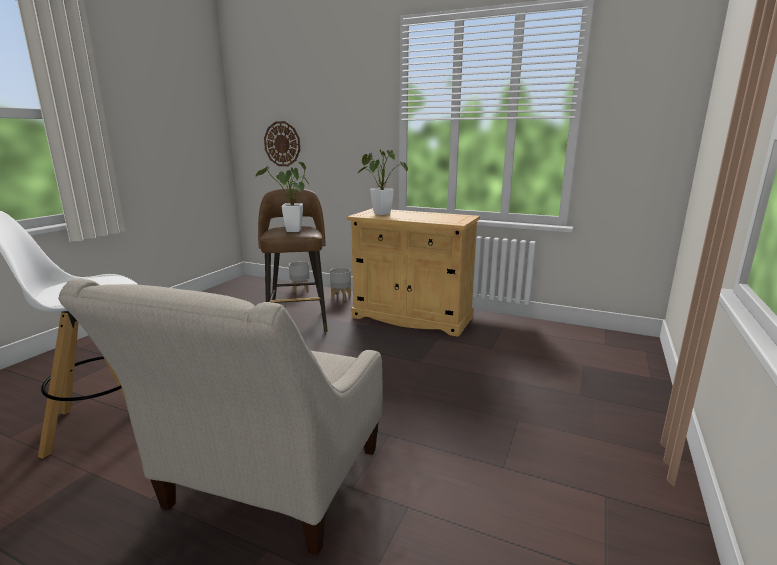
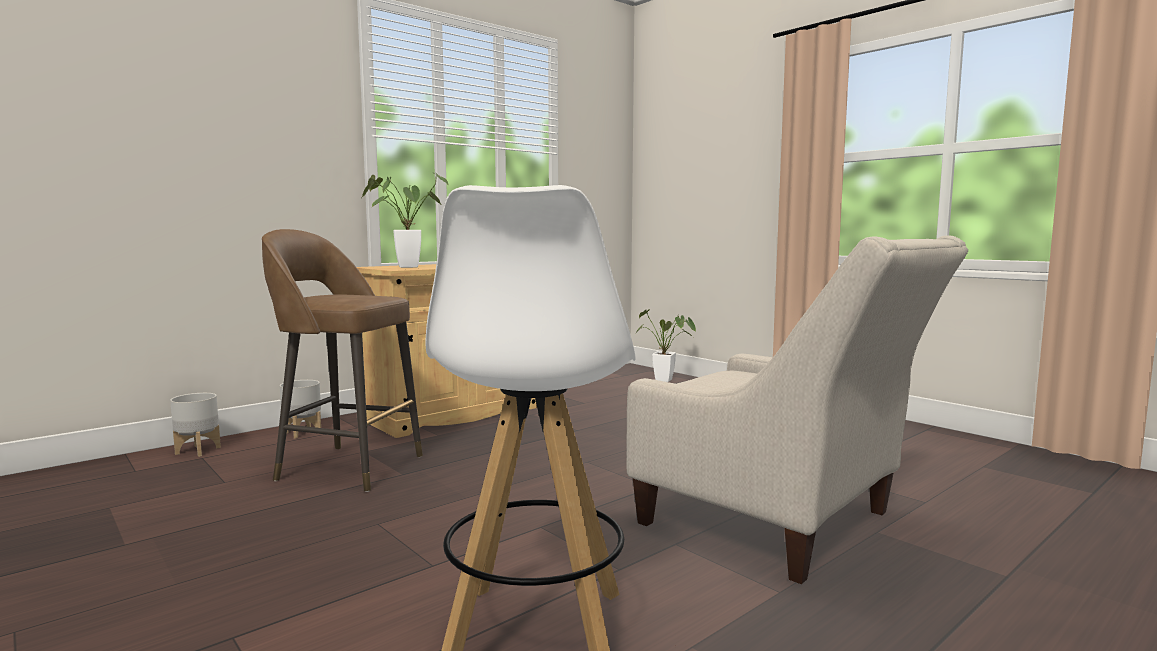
camera: 65 degrees left, 10 degrees down
(282, 144) = (108, 158): wall clock -> none
(293, 231) = (362, 296): potted plant -> potted plant (668, 380)

